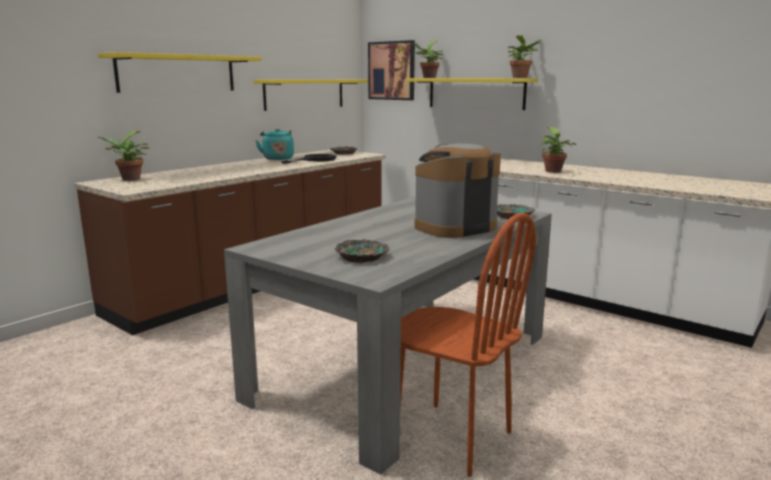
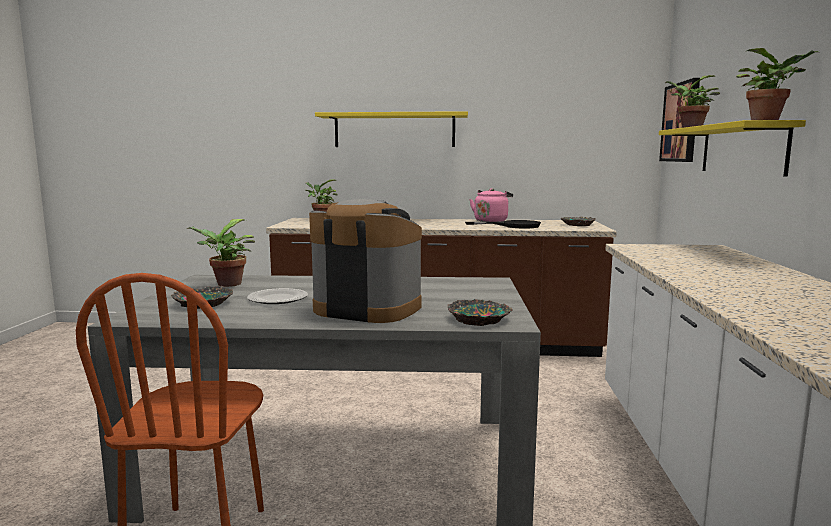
camera: 55 degrees right, 5 degrees down
(277, 158) = (491, 221): turquoise kettle -> pink kettle
(304, 94) = (555, 152): yellow shelf -> none
(385, 239) = (277, 299): none -> plate
(554, 171) = (720, 281): potted plant -> potted plant (226, 284)

